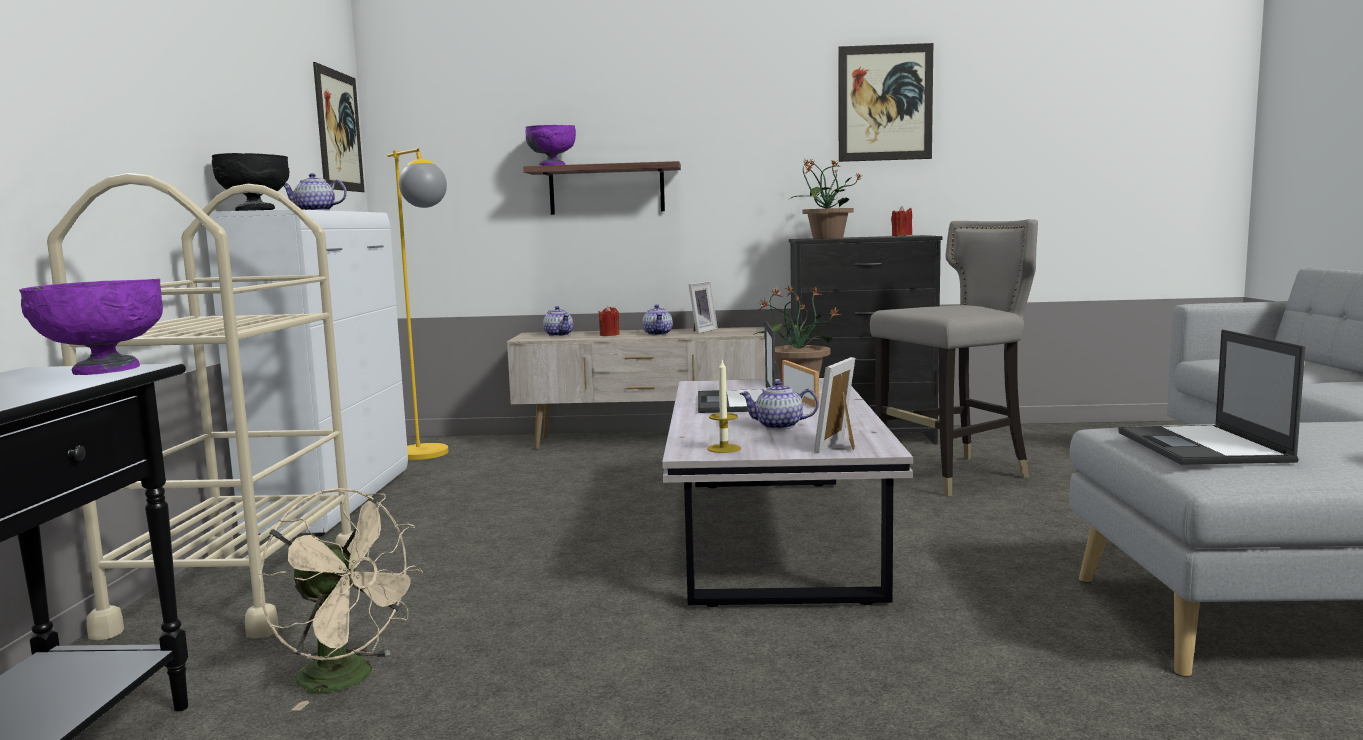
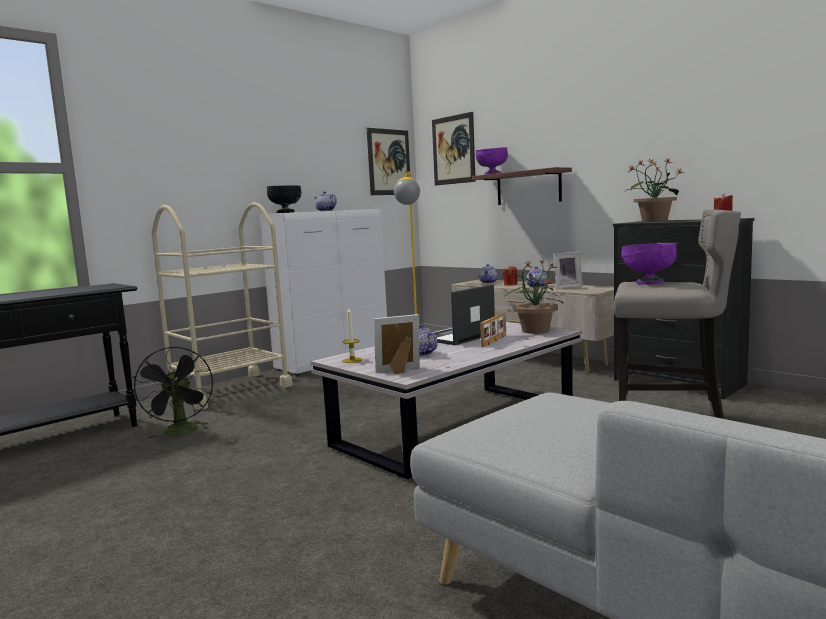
camera: 45 degrees right, 0 degrees up
(105, 370) = (109, 287): purple bowl -> purple bowl (649, 283)
(349, 679) = (181, 433): beige fan -> black fan
(885, 103) = (724, 105): picture -> picture (453, 150)
(1203, 447) = (524, 419): laptop -> none

